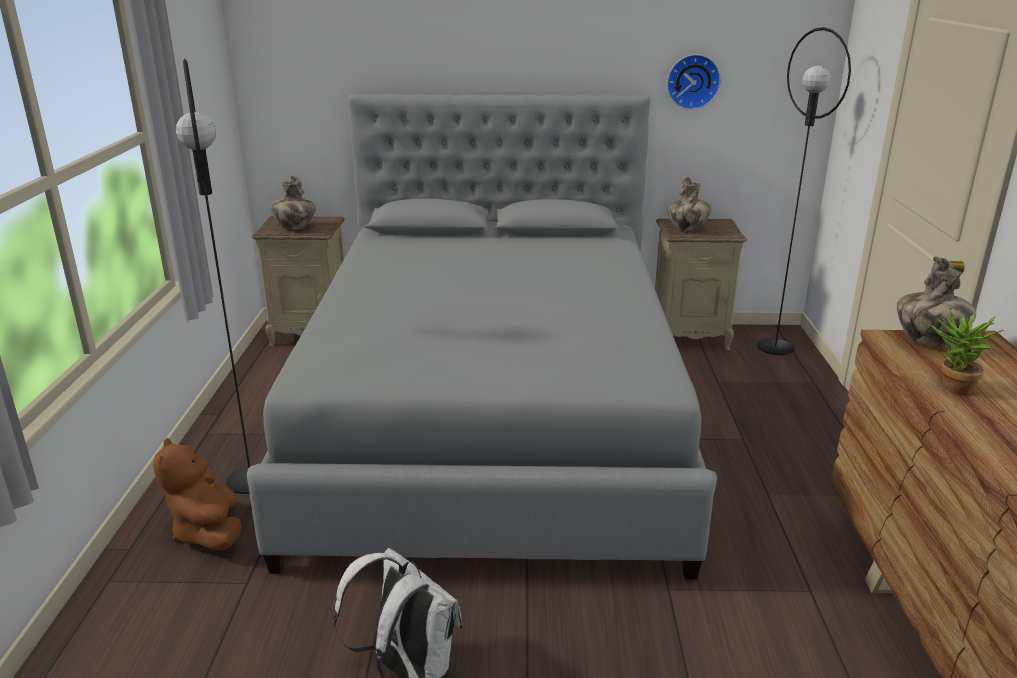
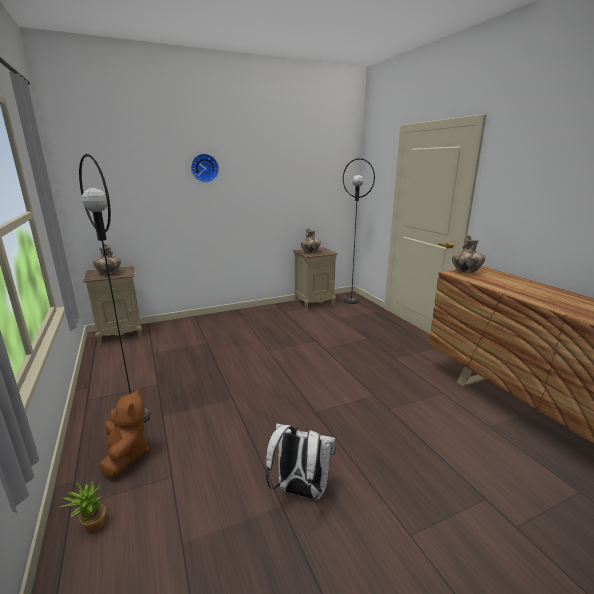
camera: 25 degrees left, 5 degrees down
(209, 532) = (126, 455): brown plush toy -> brown plush toy turned 150 degrees counterclockwise
(494, 418) = (252, 354): grey bed -> none
(692, 81) = (303, 185): wall clock -> wall clock (204, 168)
(951, 388) = (496, 285): potted plant -> potted plant (91, 526)

